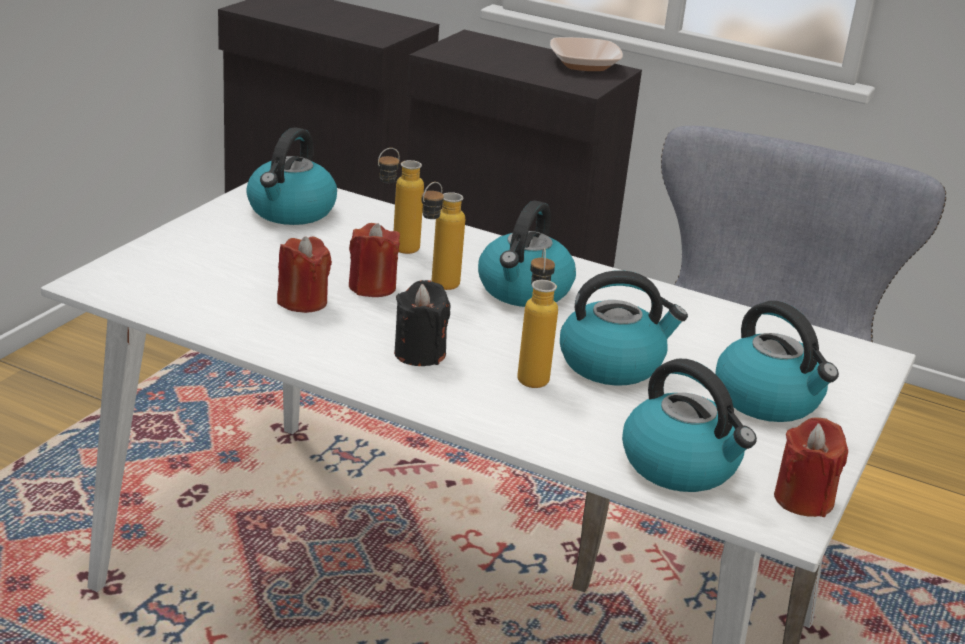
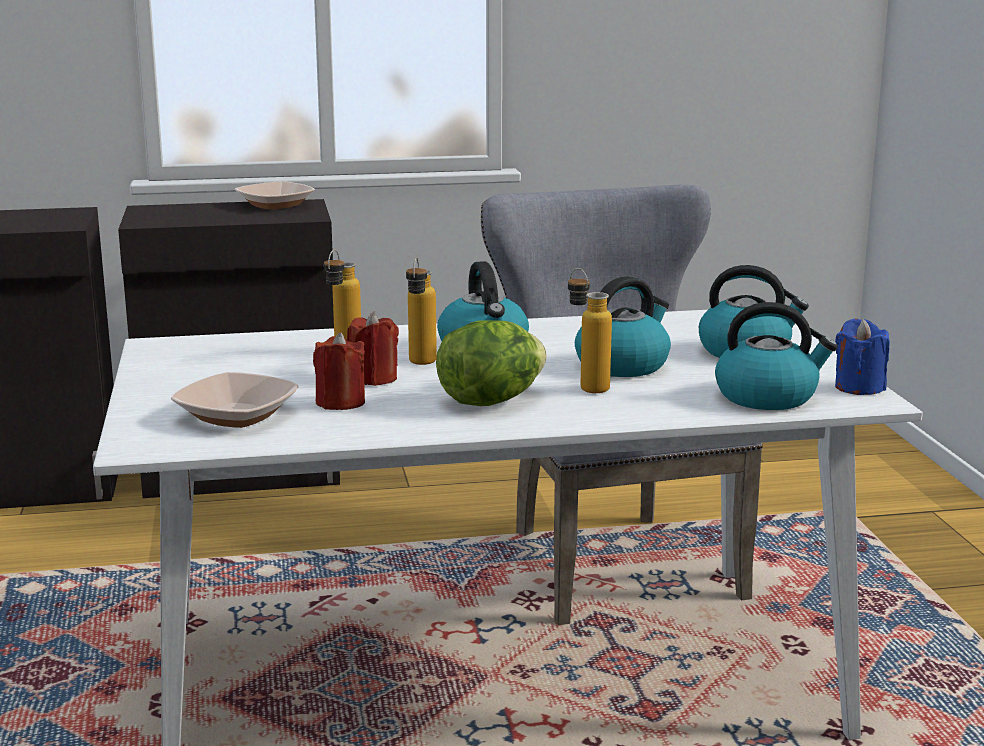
camera: 35 degrees left, 10 degrees down
(208, 281) = (237, 415): none -> bowl
(291, 211) = (206, 357): kettle -> none
(419, 353) = (491, 401): black candle -> lettuce
(803, 499) = (859, 387): red candle -> blue candle

